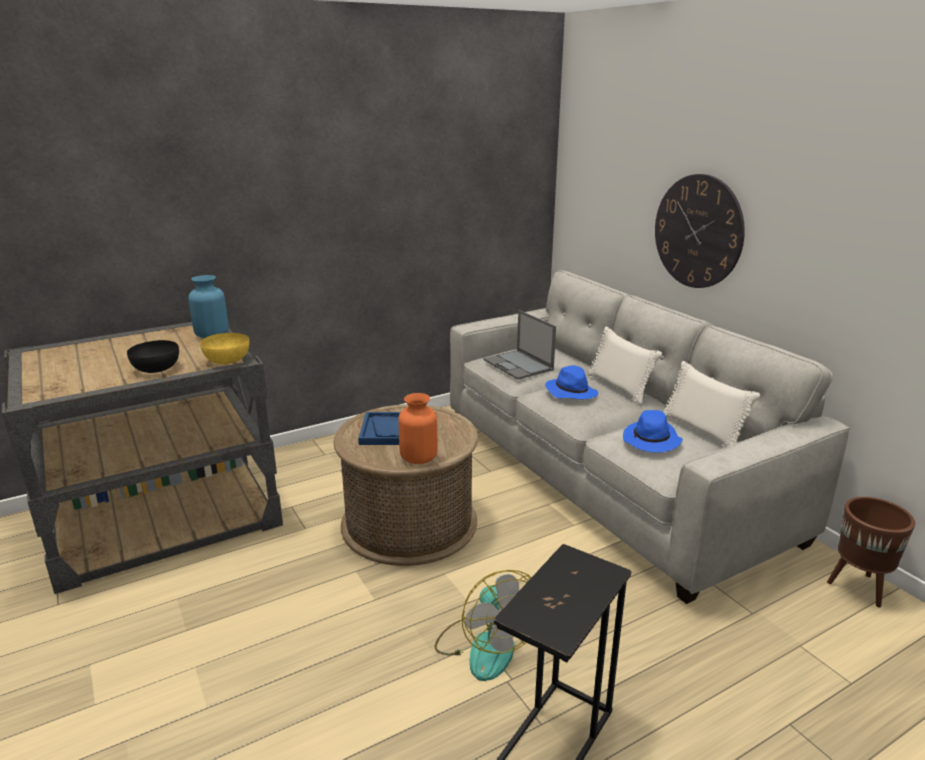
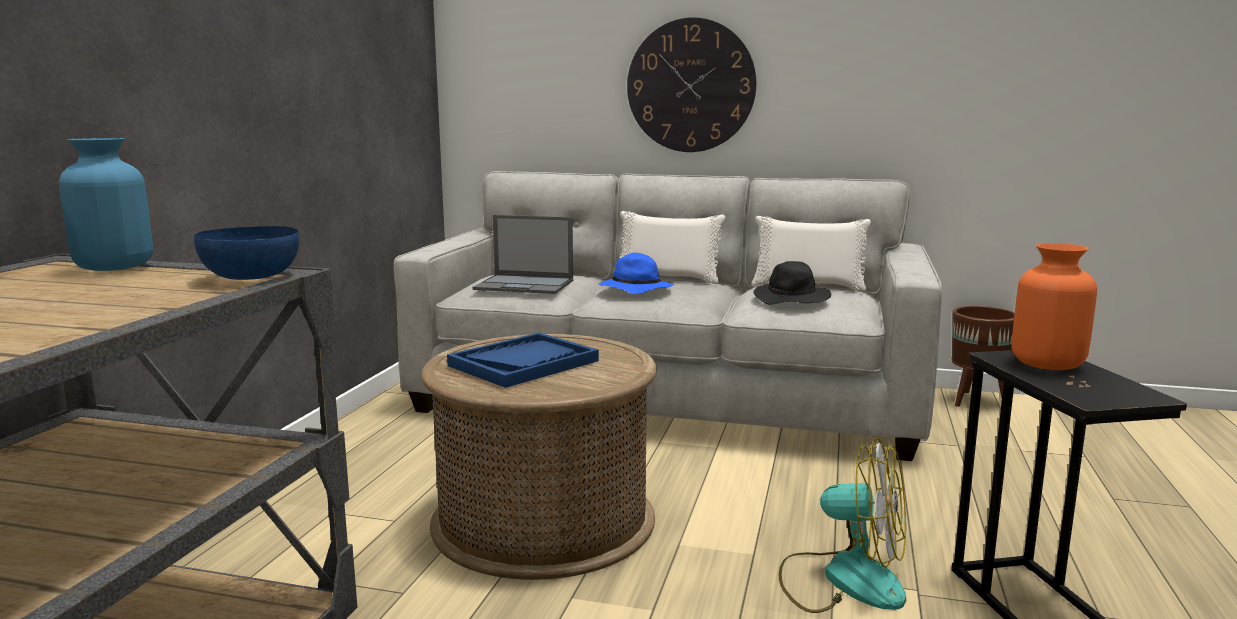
camera: 45 degrees left, 10 degrees down
(157, 368) = (121, 306): black bowl -> none
(228, 360) = (251, 276): yellow bowl -> blue bowl
(418, 457) = (611, 374): orange vase -> orange vase (1047, 364)
(651, 441) = (792, 299): blue hat -> black hat

